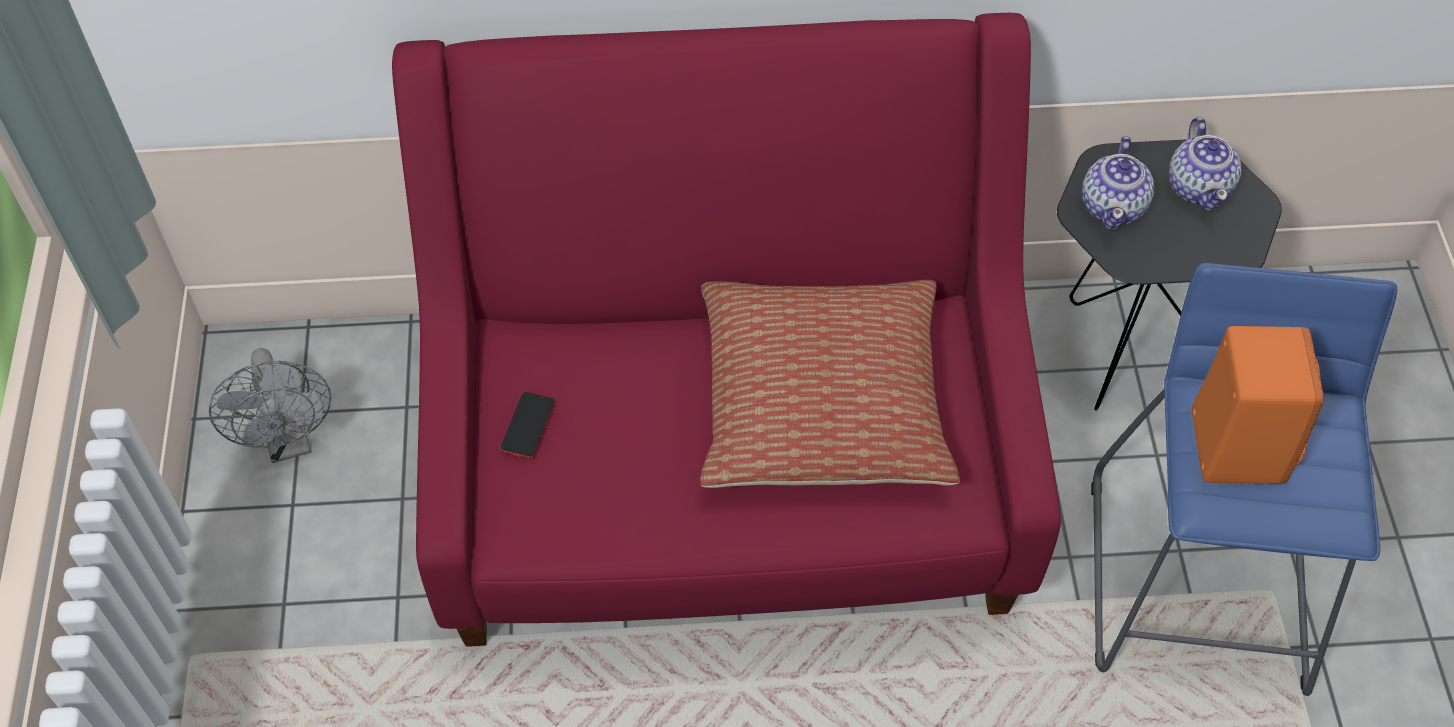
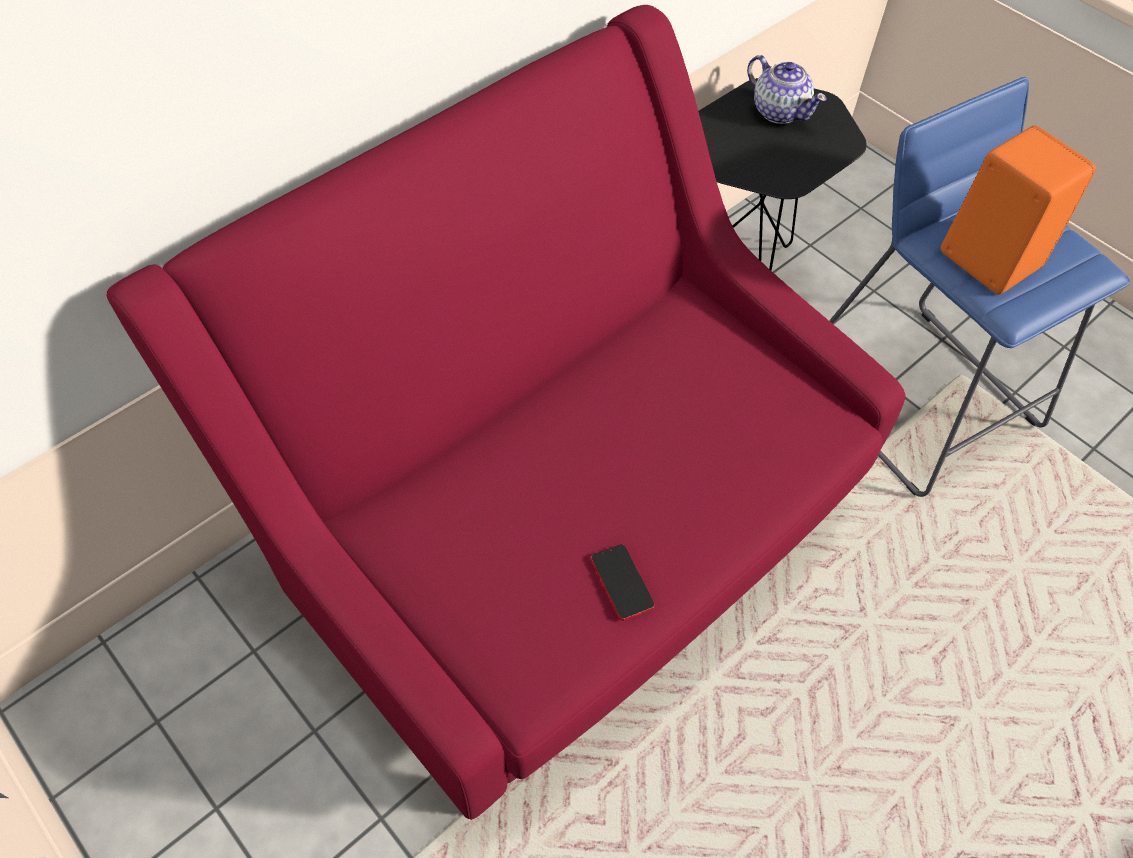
camera: 40 degrees left, 0 degrees up
(289, 442) = (167, 754): grey fan -> none
(528, 426) = (452, 587): phone -> phone (622, 582)
(822, 403) = (666, 413): pillow -> none
(1114, 206) = (740, 151): teapot -> none

